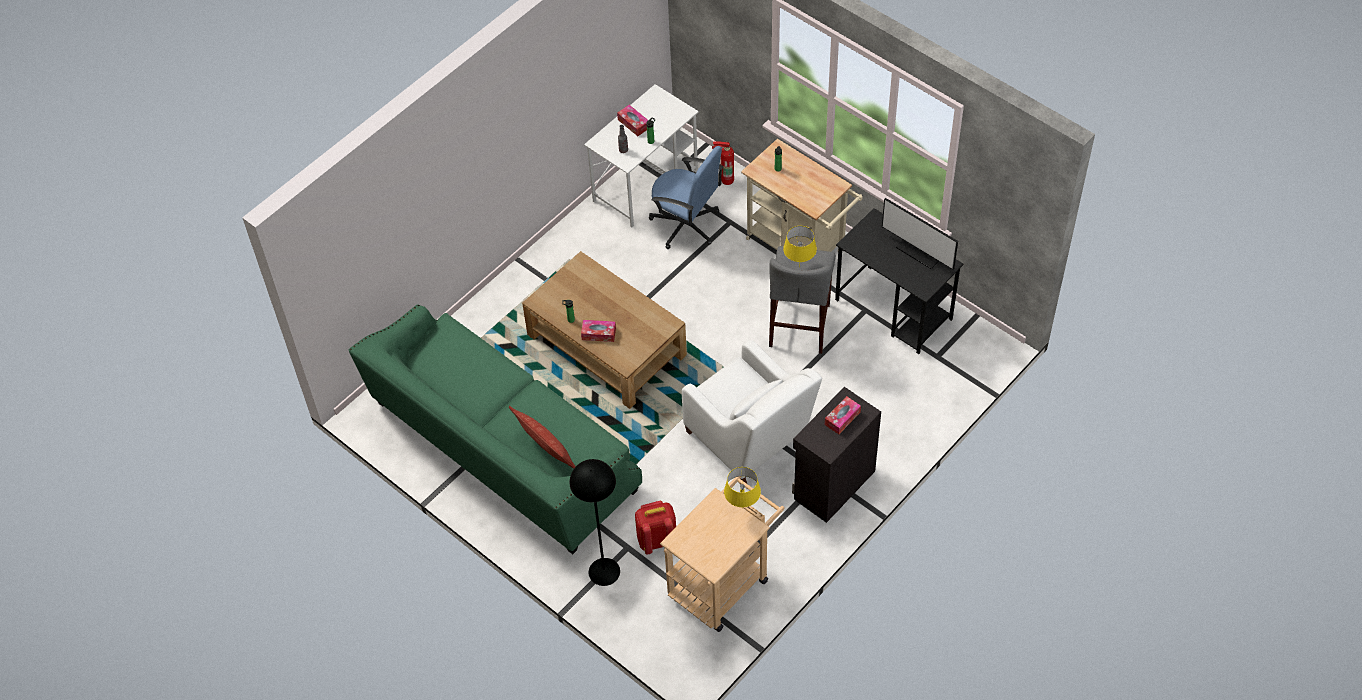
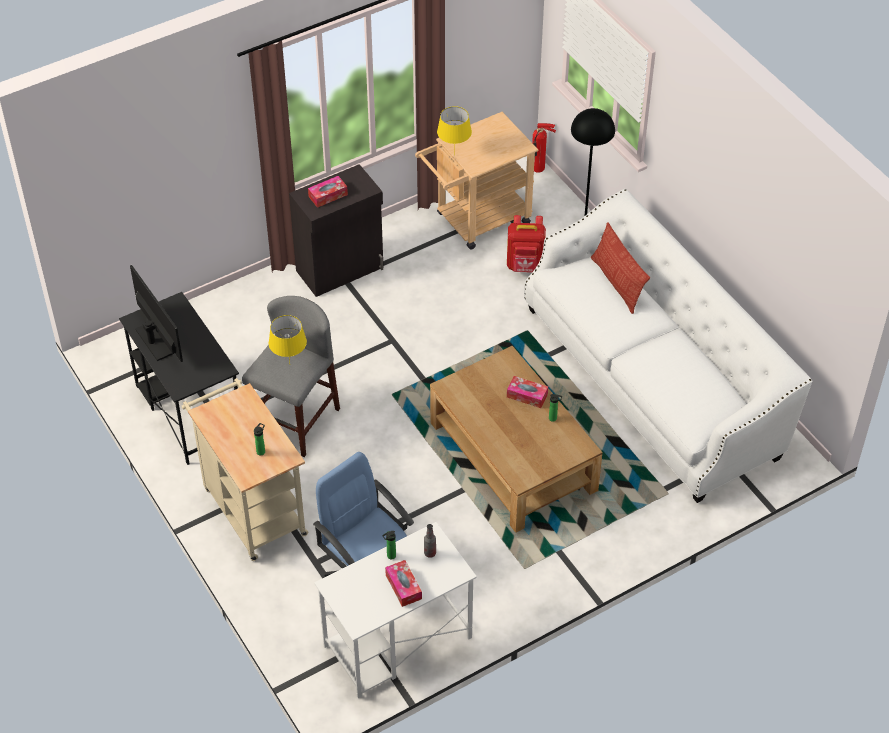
camera: 165 degrees left, 5 degrees down
(502, 449) = (653, 380): green sofa -> white sofa
(726, 179) = (294, 621): fire extinguisher -> fire extinguisher (538, 169)
(750, 439) = (400, 327): white armchair -> none

